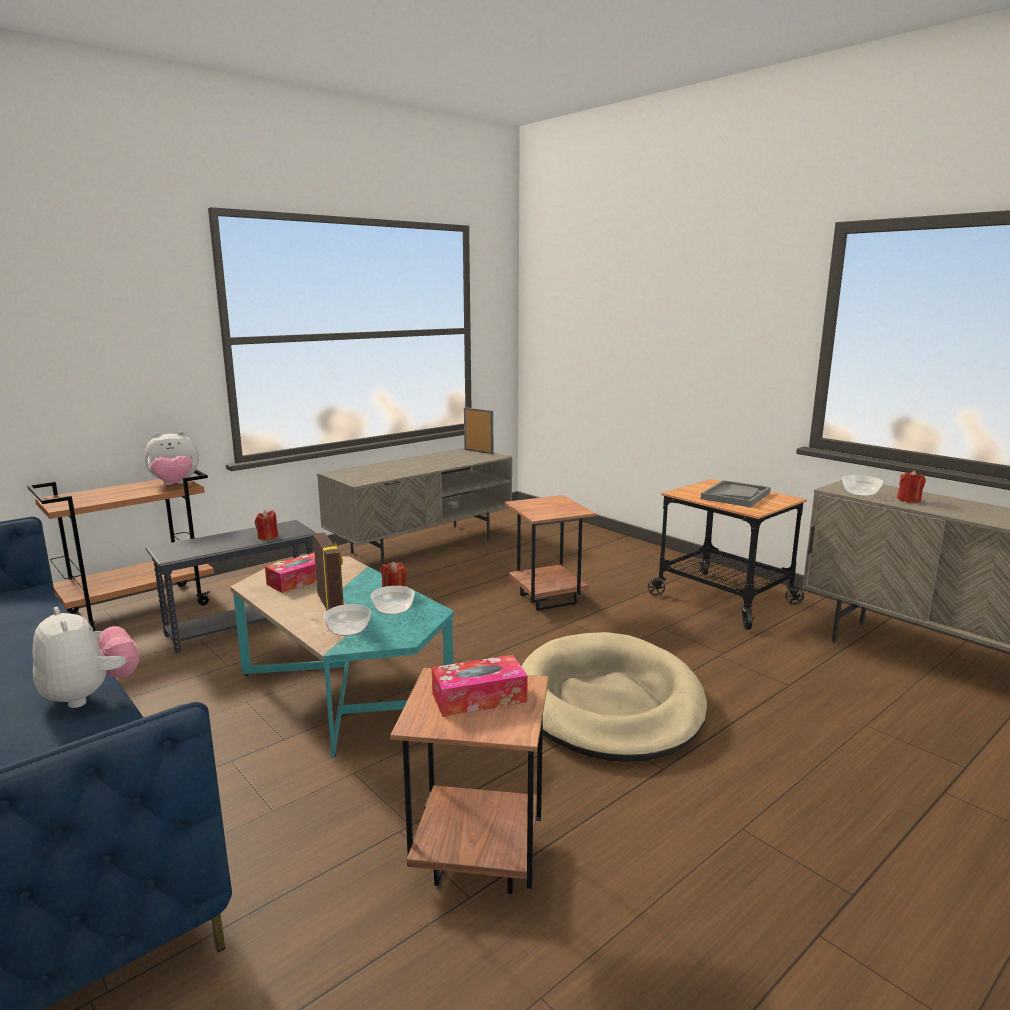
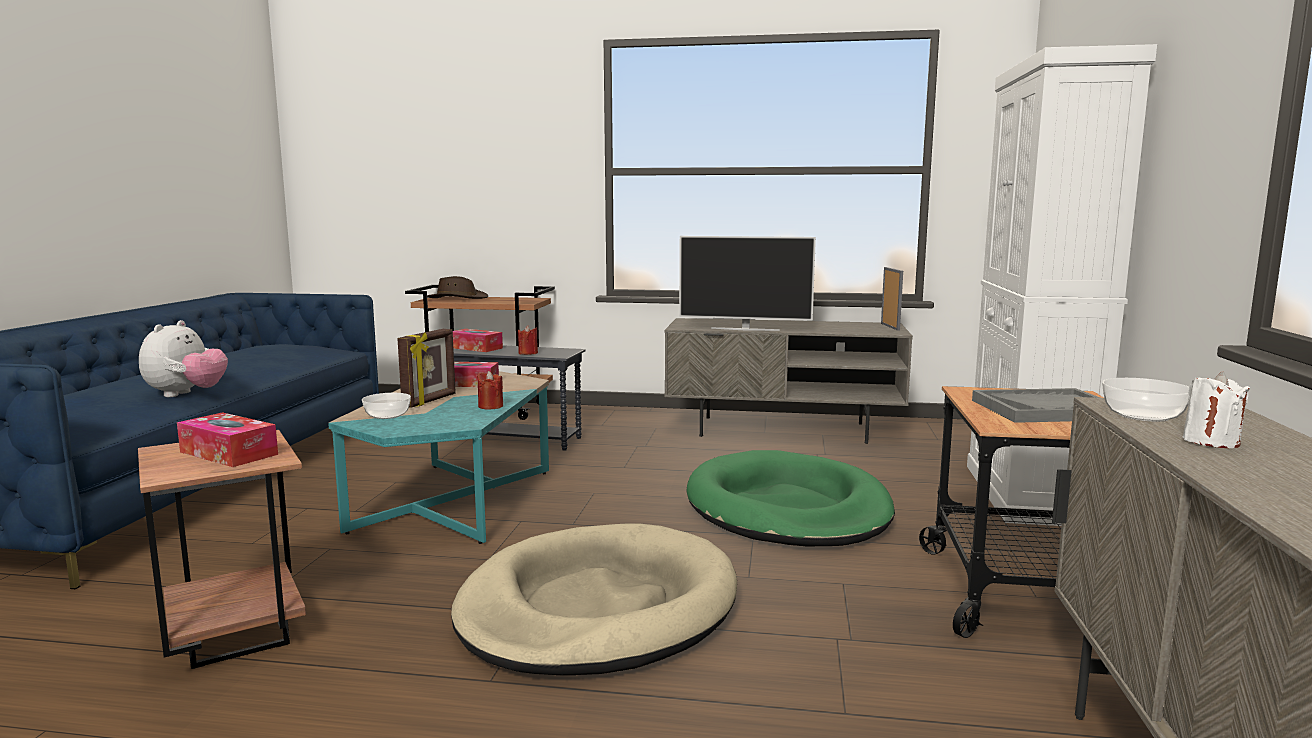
camera: 50 degrees right, 5 degrees down
(85, 496) = (457, 298): none -> brown hat
(175, 485) = (522, 301): plush toy -> none
(196, 545) = (476, 348): none -> tissue box
(393, 610) = (450, 415): bowl -> none
(406, 473) = (745, 329): none -> television
(548, 599) = (787, 509): brown side table -> green dog bed
(620, 545) = (1027, 494): none -> white cabinet
(908, 500) = (1211, 441): red candle -> white candle

